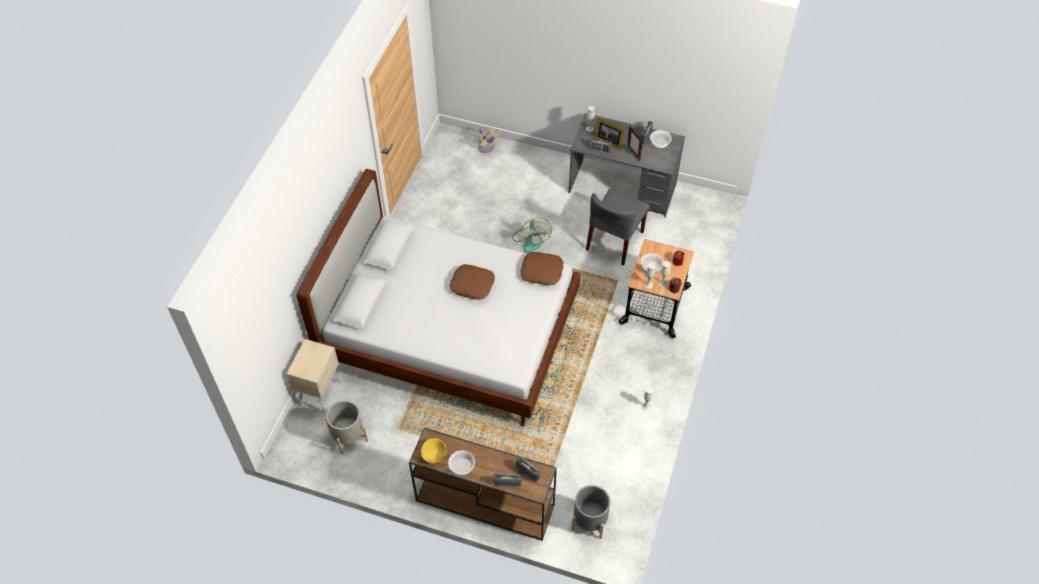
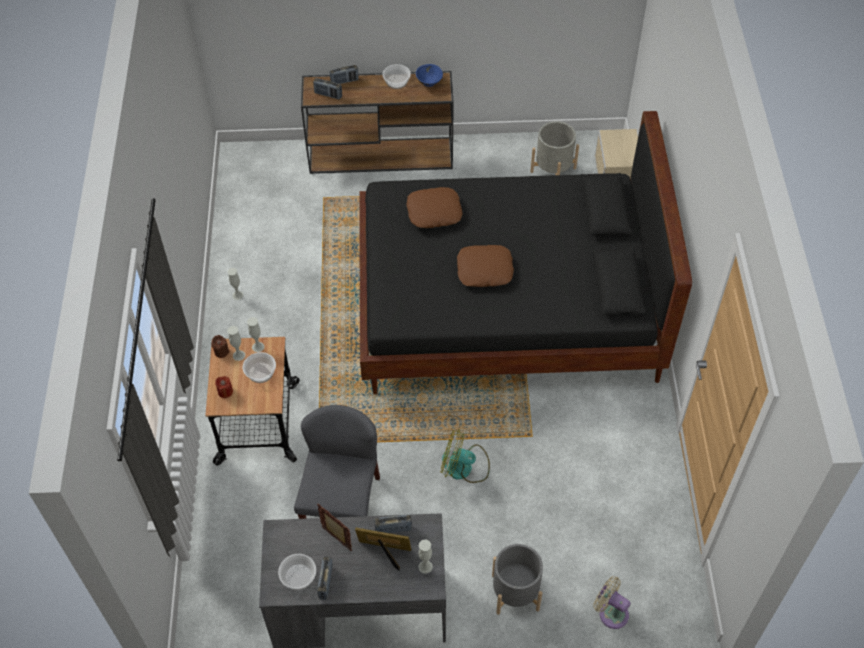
camera: 160 degrees right, 0 degrees up
(434, 455) = (429, 83): yellow bowl -> blue bowl
(450, 333) = (506, 306): white bed -> black bed
(531, 239) = (464, 467): fan -> fan turned 45 degrees counterclockwise
(541, 272) = (404, 314): brown pillow -> brown pillow (434, 211)
(590, 521) = (268, 171): grey planter -> grey planter (515, 592)

